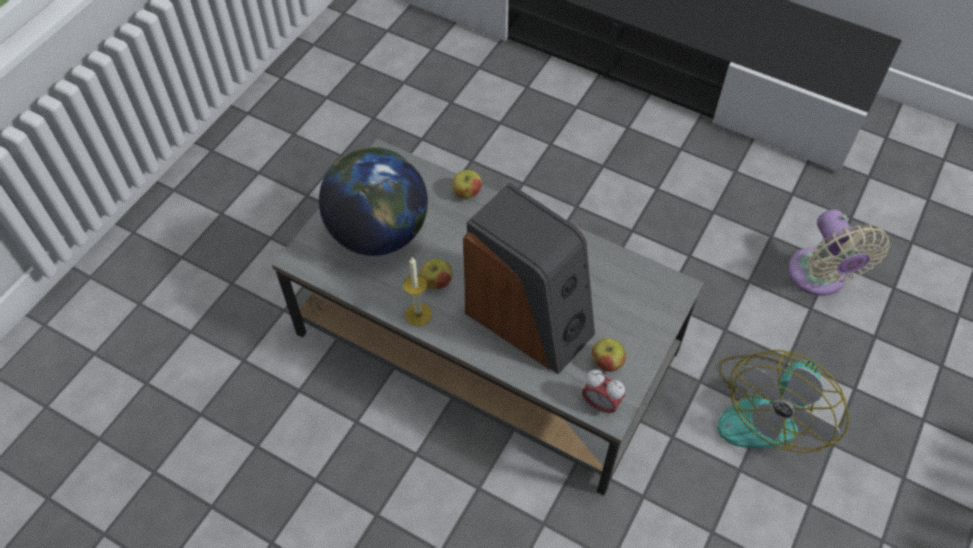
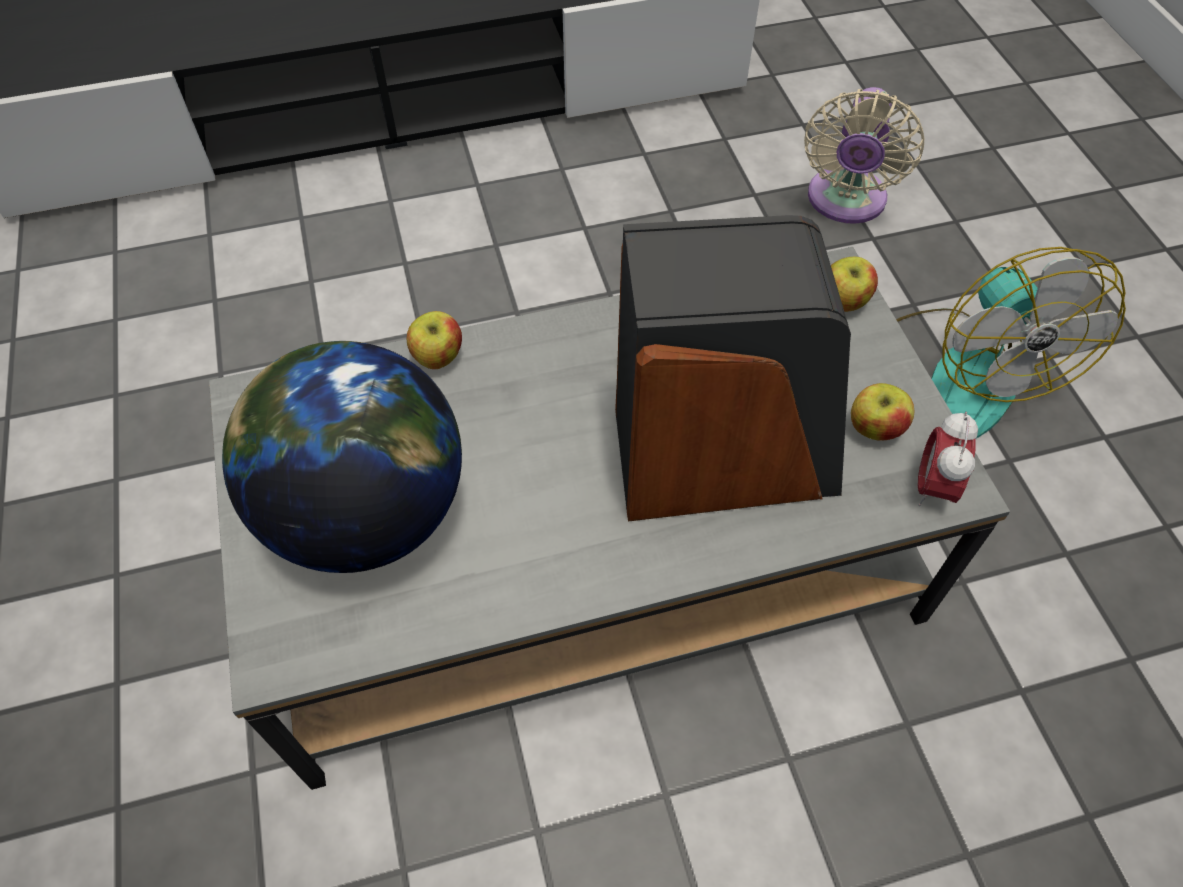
camera: 45 degrees left, 0 degrees up
(418, 314) = (565, 580): candle -> none
(437, 282) = (539, 512): apple -> apple (844, 301)
(600, 404) = (933, 487): alarm clock -> alarm clock turned 120 degrees clockwise
(819, 278) = (845, 202): beige fan -> beige fan turned 75 degrees clockwise

